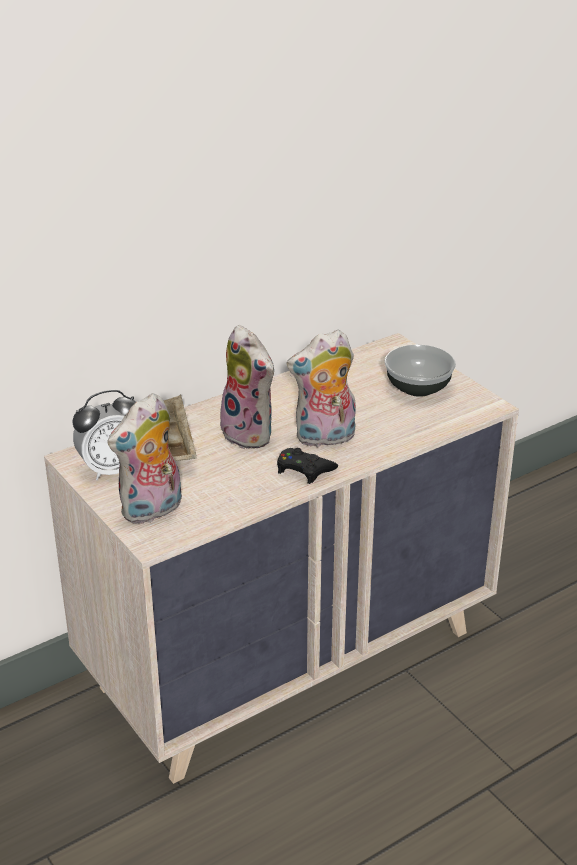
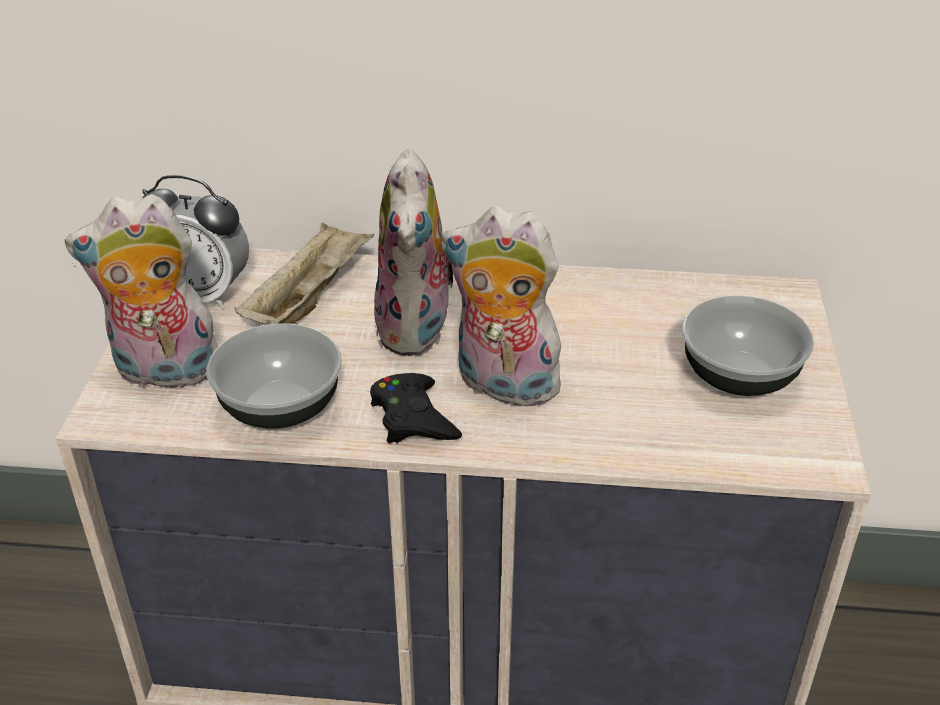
camera: 40 degrees right, 5 degrees up
(234, 495) = (279, 406): none -> bowl

